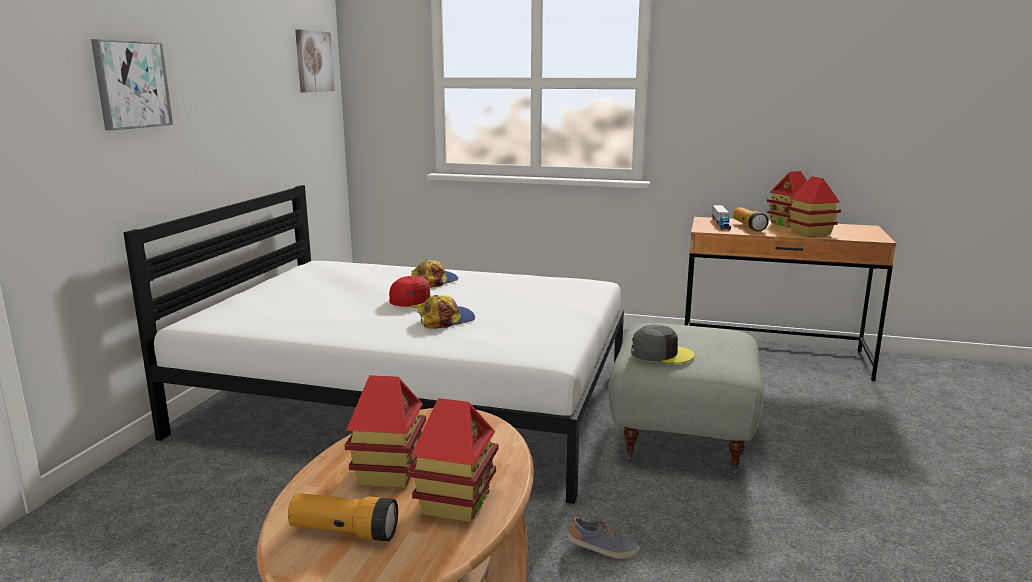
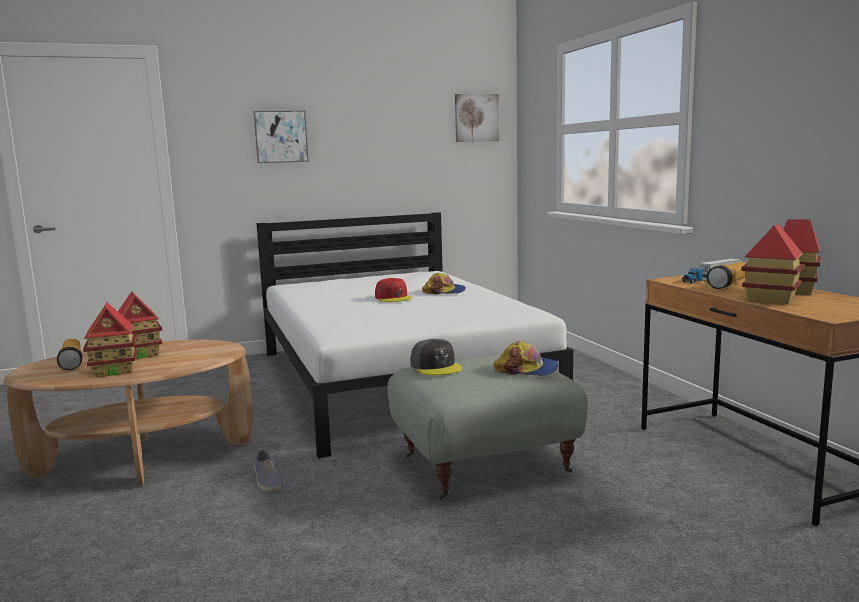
camera: 55 degrees right, 5 degrees down
(446, 320) = (369, 309): cap -> cap (527, 369)

